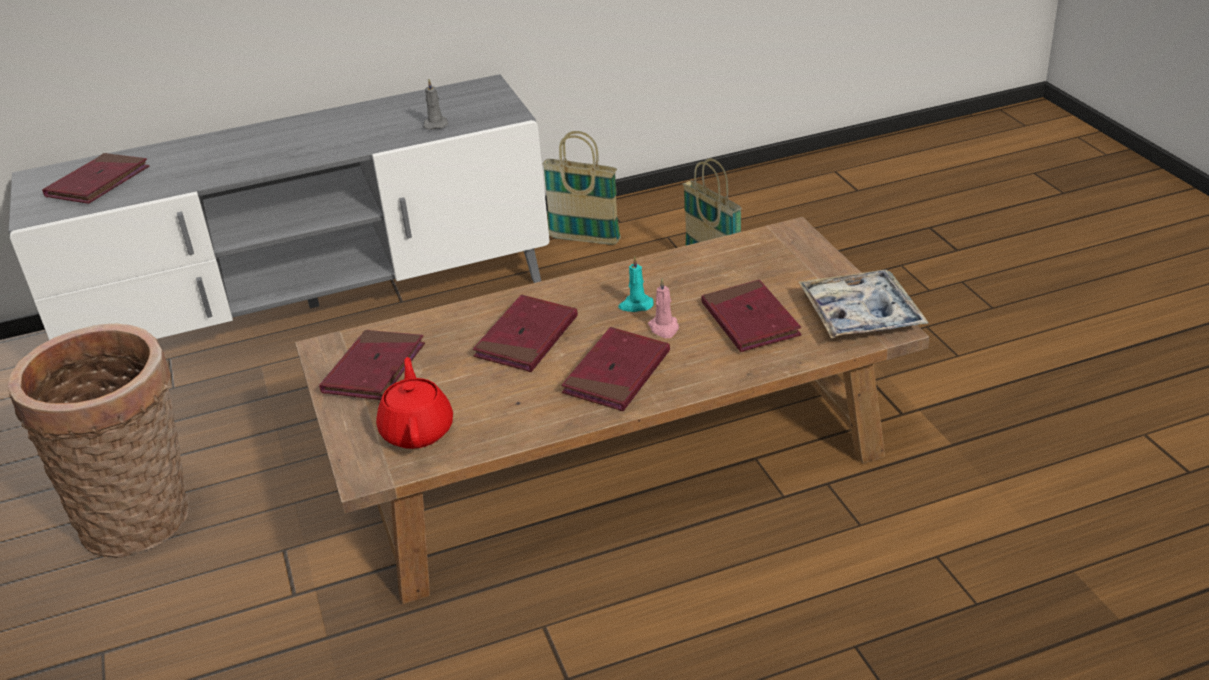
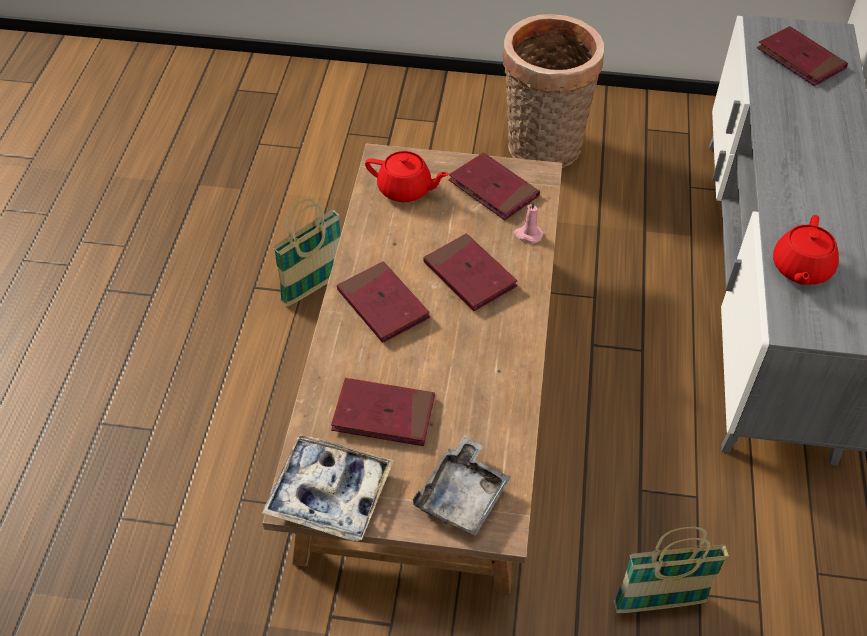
camera: 115 degrees right, 15 degrees up
(435, 124) = (800, 269): grey candle -> red teapot
(584, 239) = (792, 523): basket -> basket (313, 287)
(635, 305) = (464, 355): turquoise candle -> none
(664, 328) = (417, 357): pink candle -> pink candle (528, 234)
(784, 256) = (463, 496): none -> grey tray

